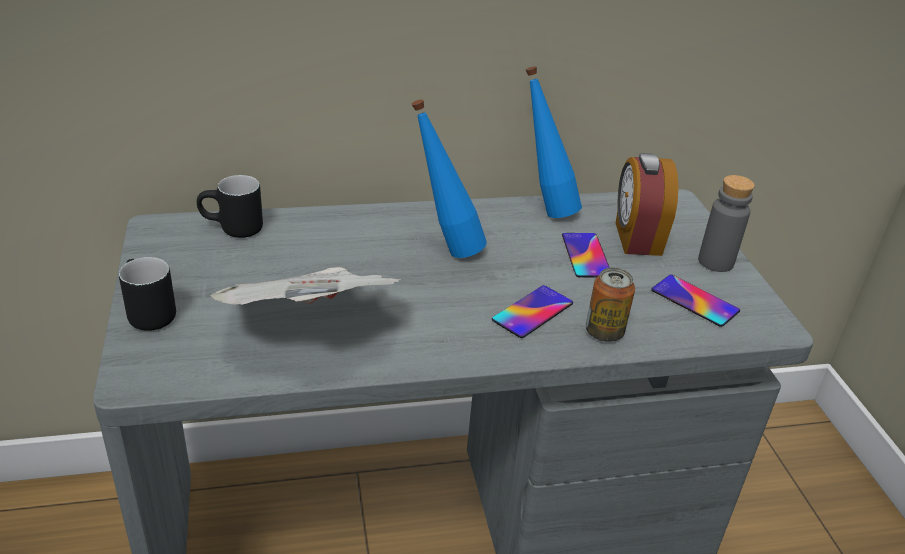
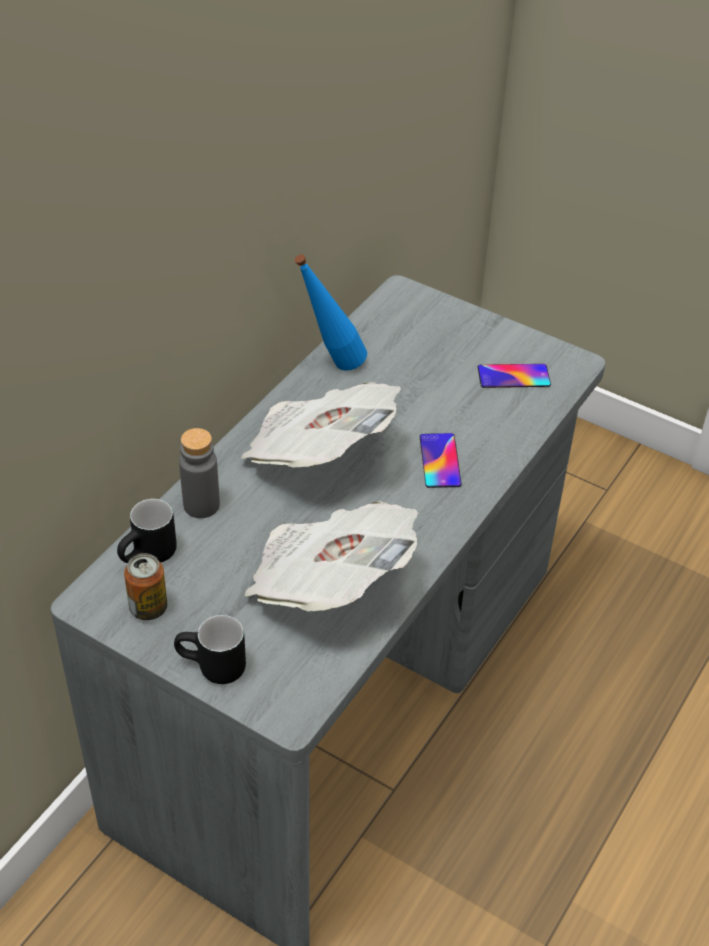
camera: 45 degrees left, 10 degrees up
(445, 249) = (318, 453): blue bottle -> newspaper
(586, 255) = (410, 388): phone -> none
(604, 332) = (497, 443): can -> can (148, 608)
(636, 239) = (420, 348): alarm clock -> none
(715, 262) = (487, 333): grey bottle -> grey bottle (201, 505)

